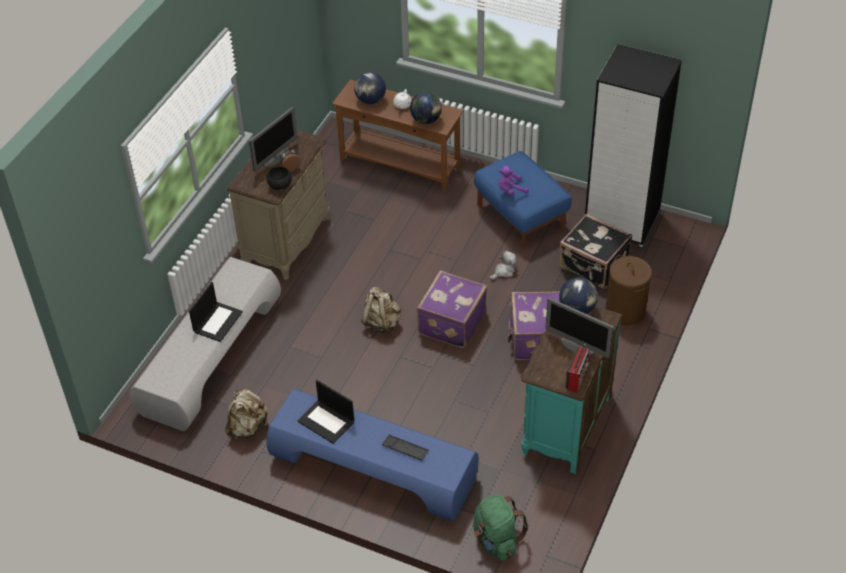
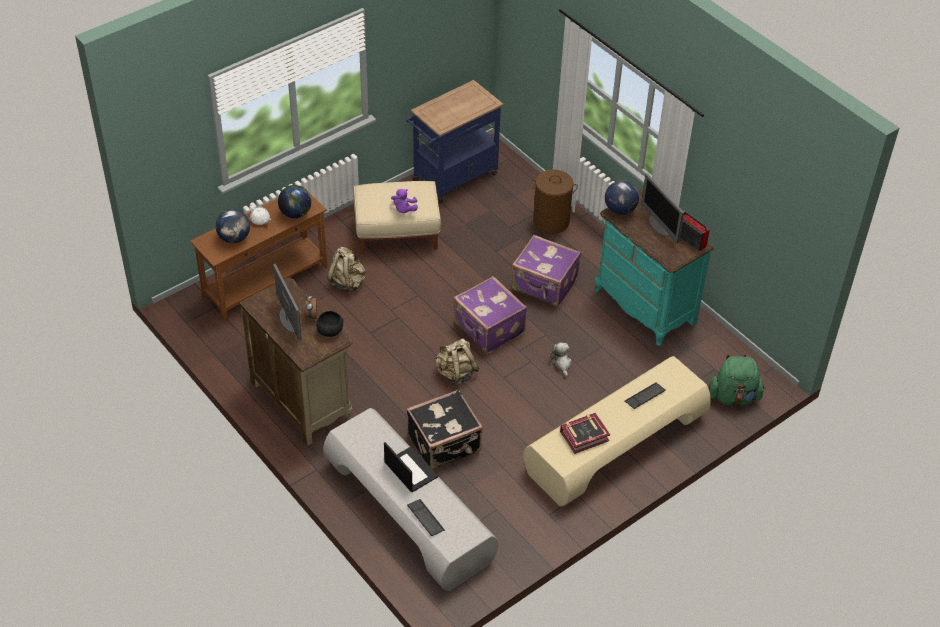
camera: 65 degrees left, 0 degrees up
(171, 352) = (425, 518): none -> keyboard
(247, 427) = (515, 514): beige backpack -> beige backpack (347, 282)
(327, 421) = (584, 436): laptop -> book
(373, 468) = (616, 444): blue bench -> beige bench
(503, 271) = (454, 272): plush toy -> plush toy (561, 364)
(520, 216) = (397, 234): blue ottoman -> beige ottoman
(577, 346) = (659, 226): monitor -> monitor turned 90 degrees clockwise
(593, 266) = (489, 217): black suitcase -> black suitcase (445, 444)
(622, 221) = (452, 179): wardrobe -> blue cart

